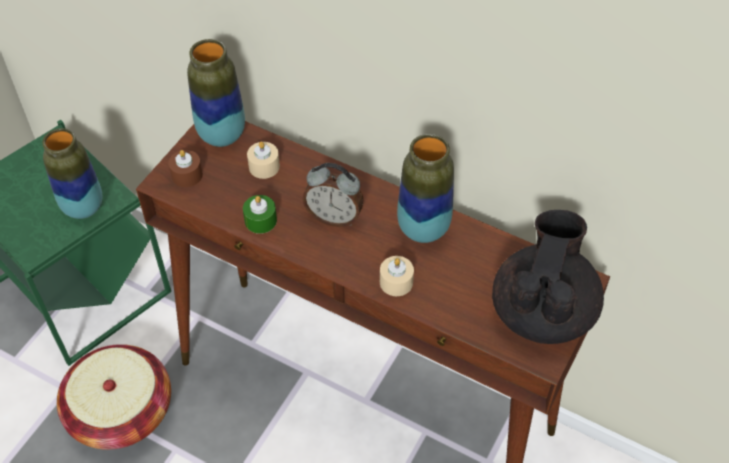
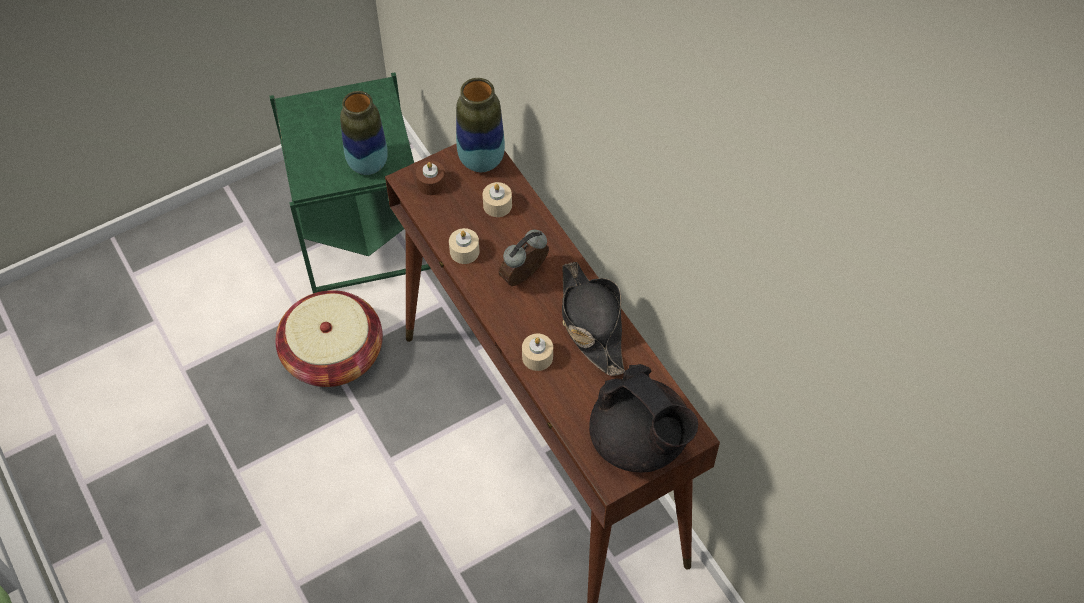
camera: 30 degrees right, 5 degrees up
(260, 220) = (464, 251): green candle -> beige candle
(334, 217) = (525, 277): alarm clock -> alarm clock turned 90 degrees clockwise
(423, 228) = (591, 323): vase -> black hat
(542, 311) = (639, 441): black teapot -> black teapot turned 90 degrees clockwise

